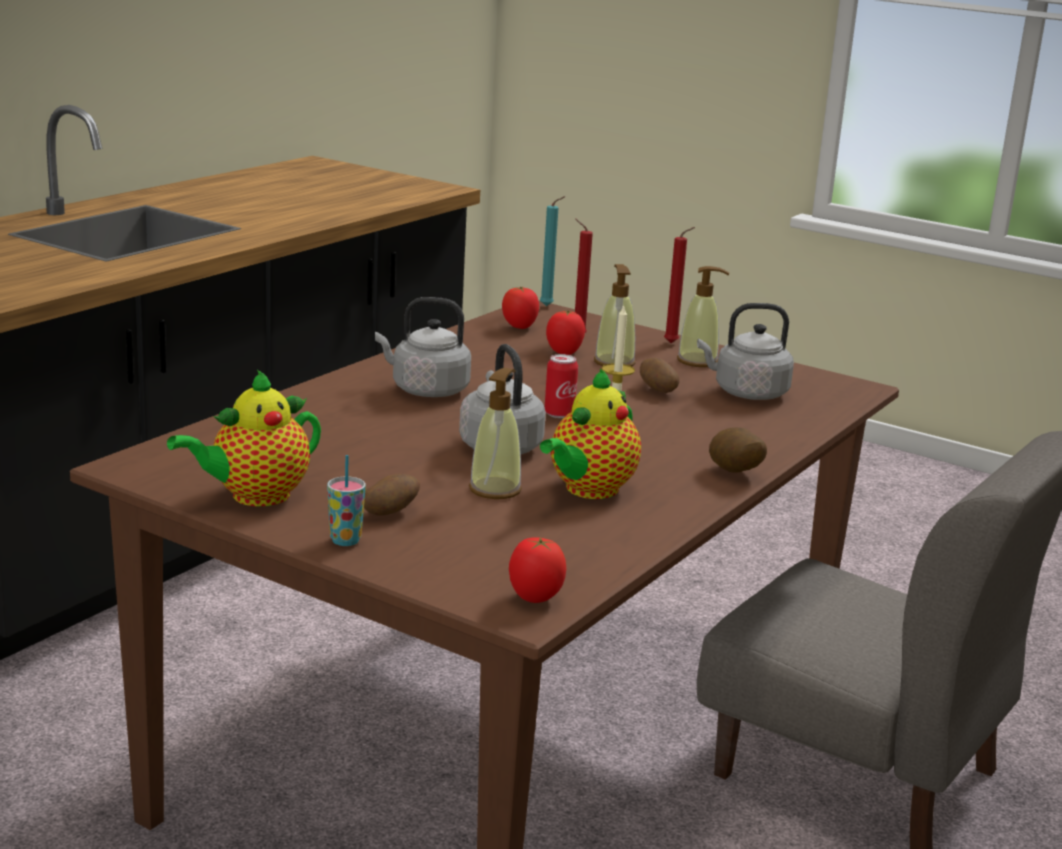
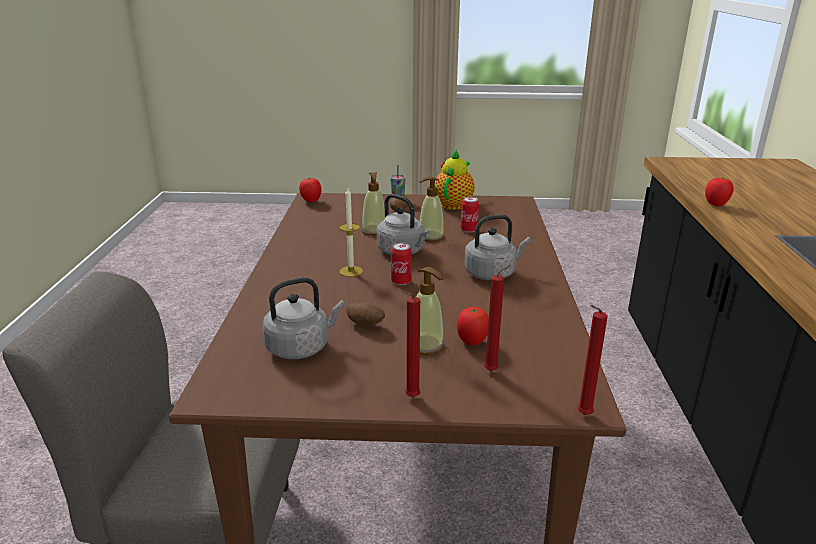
camera: 150 degrees right, 5 degrees up
(336, 445) = (469, 230): none -> can
(519, 327) = (547, 363): tomato -> tomato (716, 205)
(548, 306) = (582, 415): turquoise candle -> red candle
(588, 490) = (334, 242): teapot -> none
(698, 361) = (367, 376): soap dispenser -> soap dispenser (430, 237)
(733, 473) = (270, 273): potato -> none

